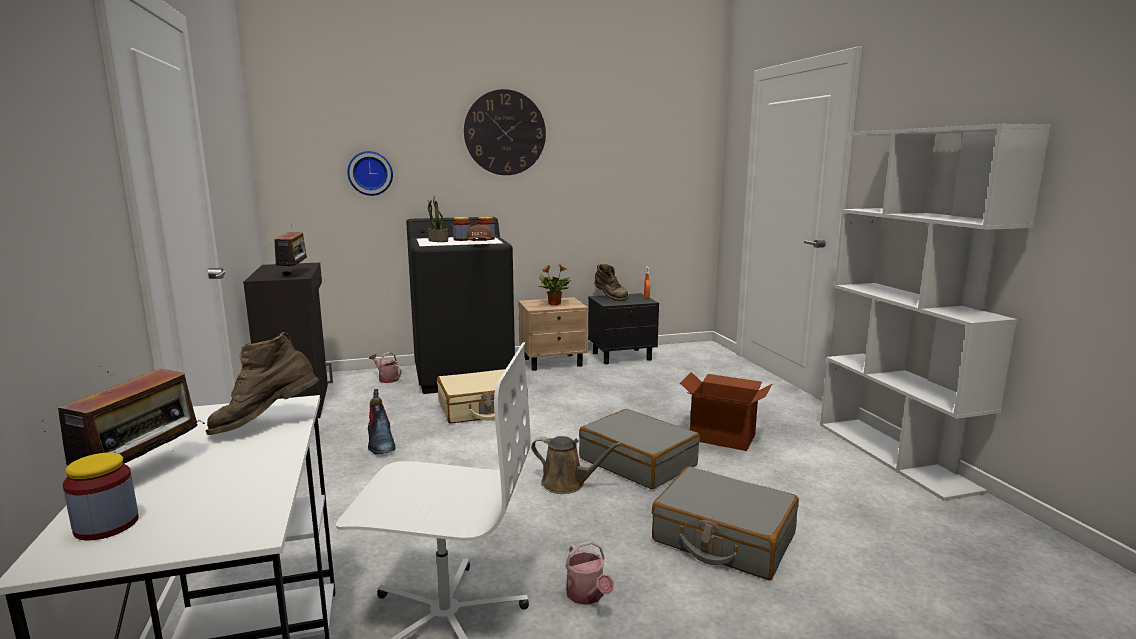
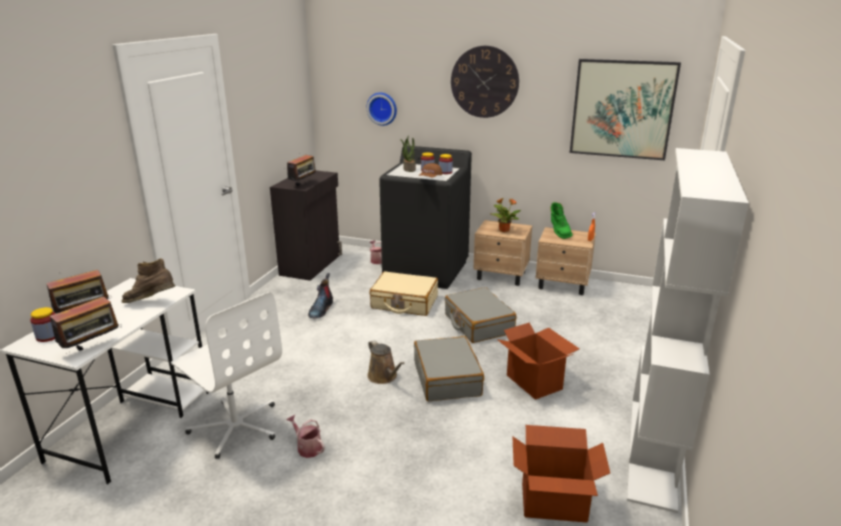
camera: 35 degrees right, 10 degrees up
(262, 508) = (92, 348): none -> radio
(587, 596) = (307, 447): watering can -> watering can turned 120 degrees clockwise
(610, 298) = (559, 233): brown boot -> green boot
(622, 356) = (563, 285): black nightstand -> beige nightstand
(652, 156) = (622, 109): none -> picture
(723, 538) = (423, 451): grey suitcase -> grey suitcase (478, 324)
(903, 529) = (554, 503): none -> cardboard box

